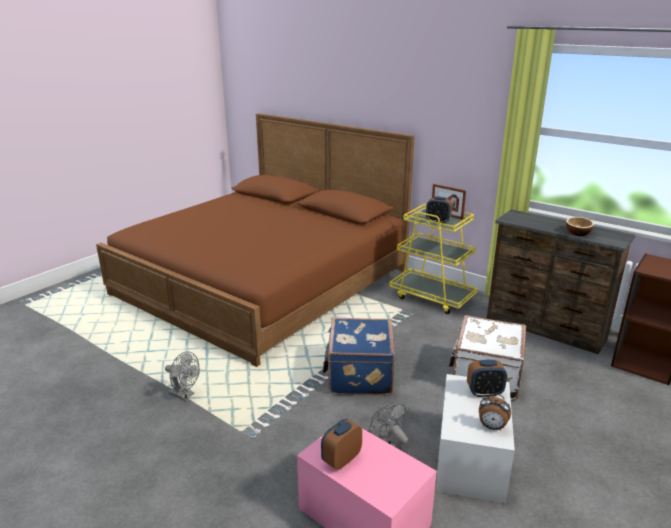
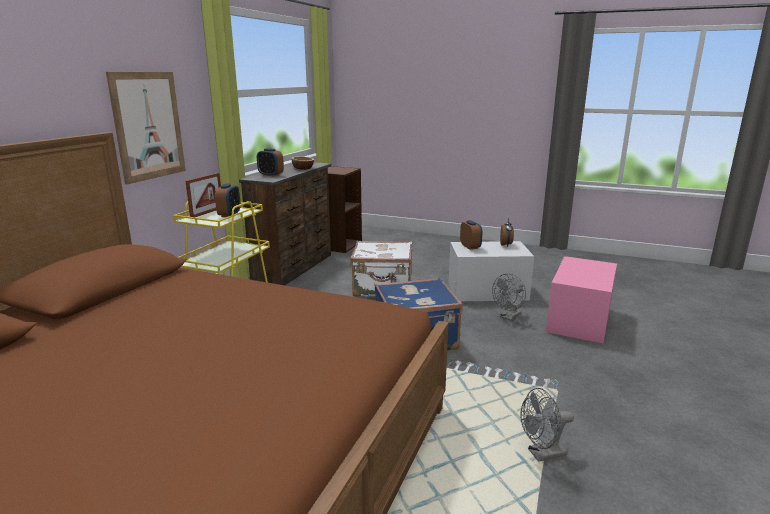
camera: 105 degrees left, 5 degrees down
(185, 395) = (542, 454): grey fan -> grey fan turned 120 degrees counterclockwise
(341, 459) = (594, 278): alarm clock -> alarm clock (271, 175)
(450, 139) = (148, 126): none -> picture

